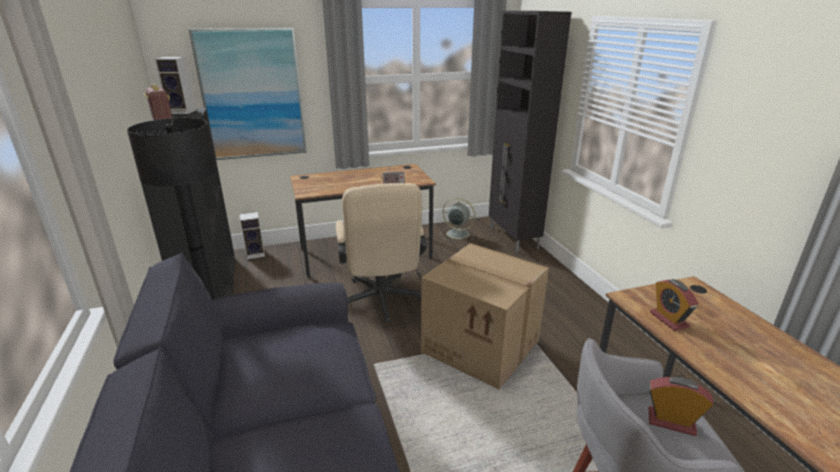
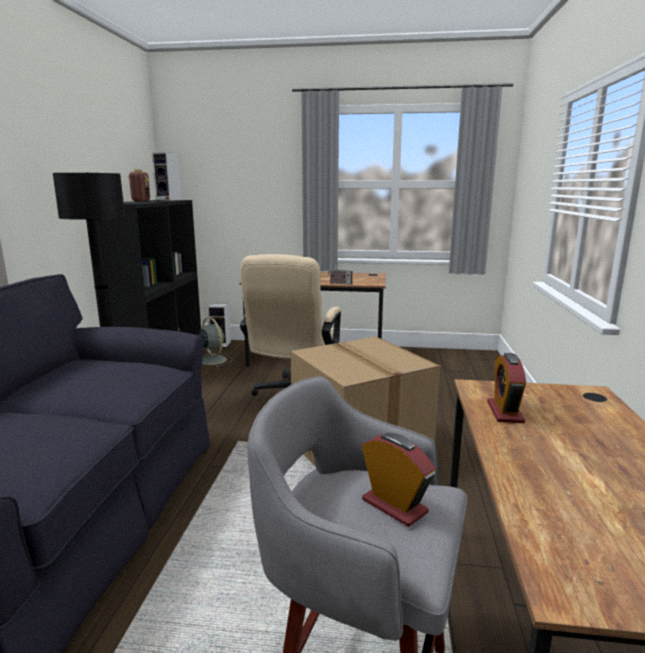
camera: 25 degrees right, 10 degrees down
(252, 95) = (236, 193): picture -> none
(456, 234) = (426, 358): grey fan -> grey fan (212, 360)
(513, 238) = (490, 372): black cabinet -> none

